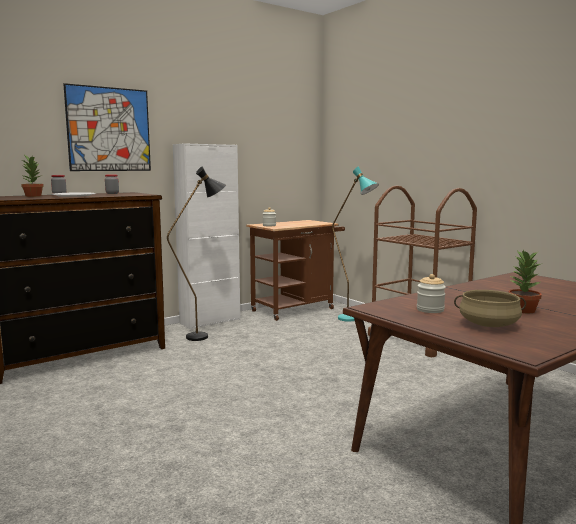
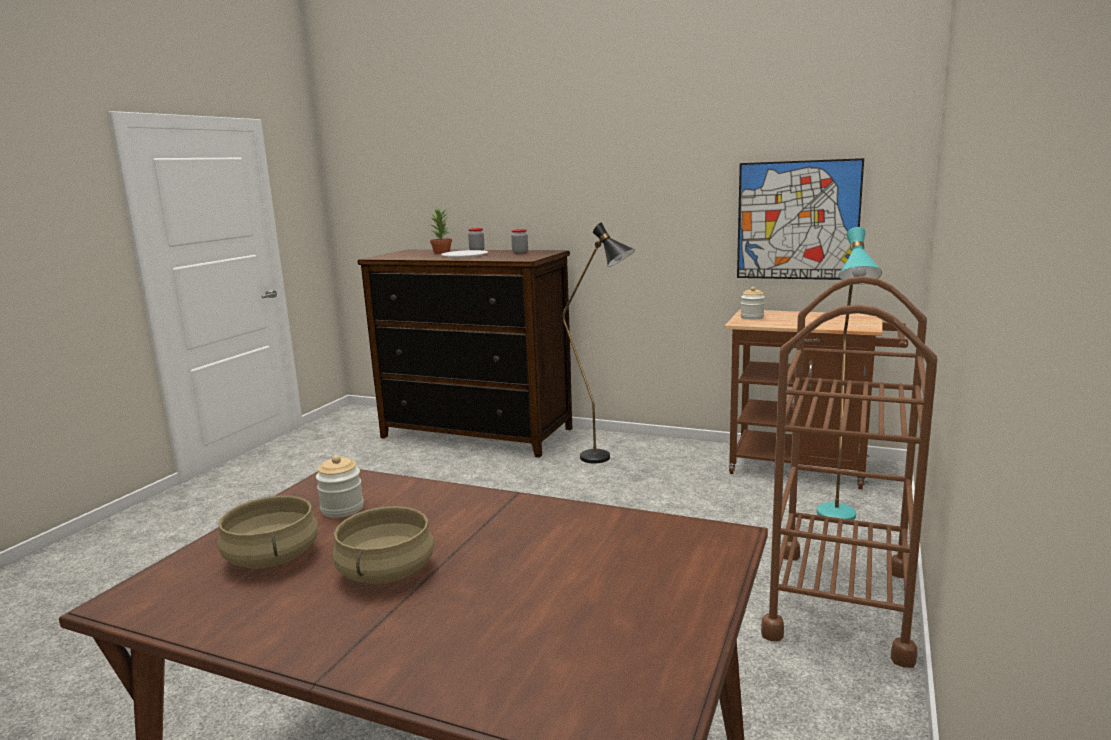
camera: 60 degrees right, 5 degrees up
(109, 129) = (542, 169): picture -> picture (797, 220)
(210, 321) = (659, 443): white cabinet -> none
(522, 310) = (385, 572): potted plant -> beige cooking pot

